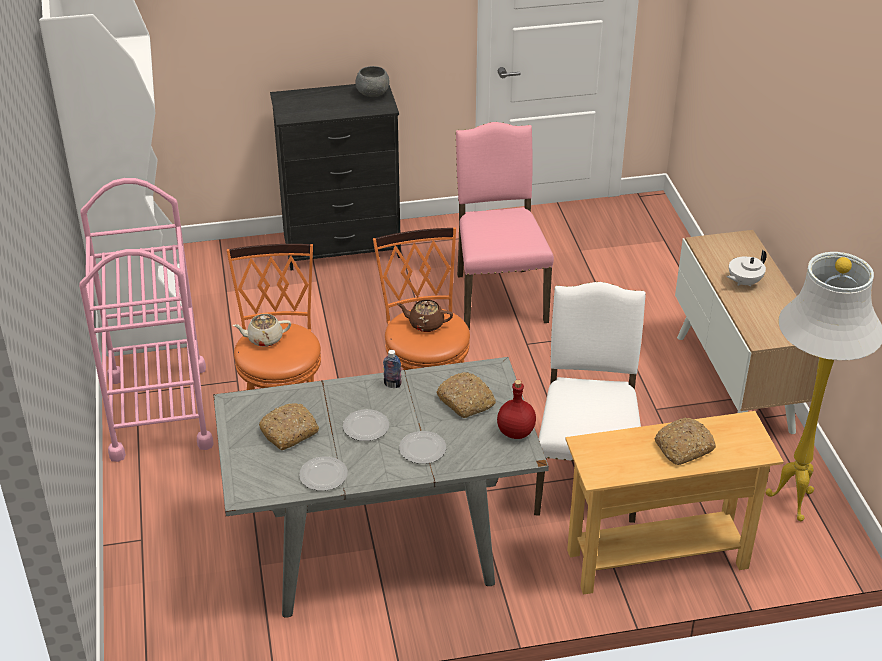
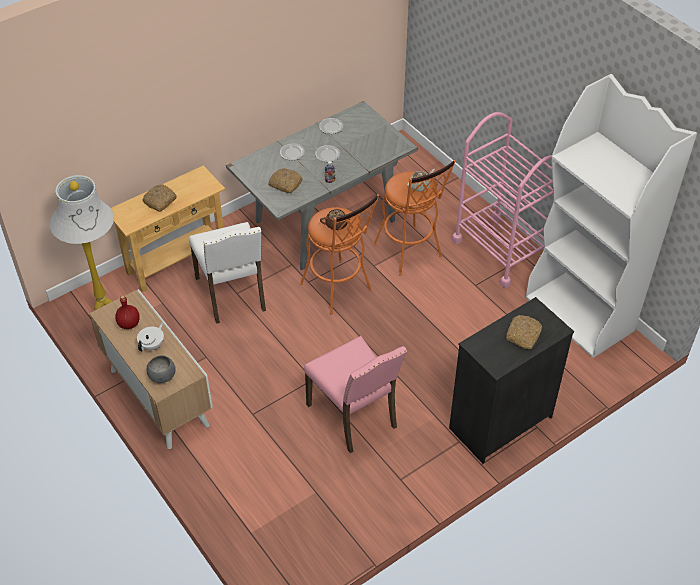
camera: 155 degrees right, 10 degrees up
(289, 431) = (363, 141): bread -> bread (523, 335)
(373, 94) = (494, 357): grey bowl -> grey bowl (162, 376)
(515, 432) = (250, 175): red bottle -> red bottle (129, 323)

